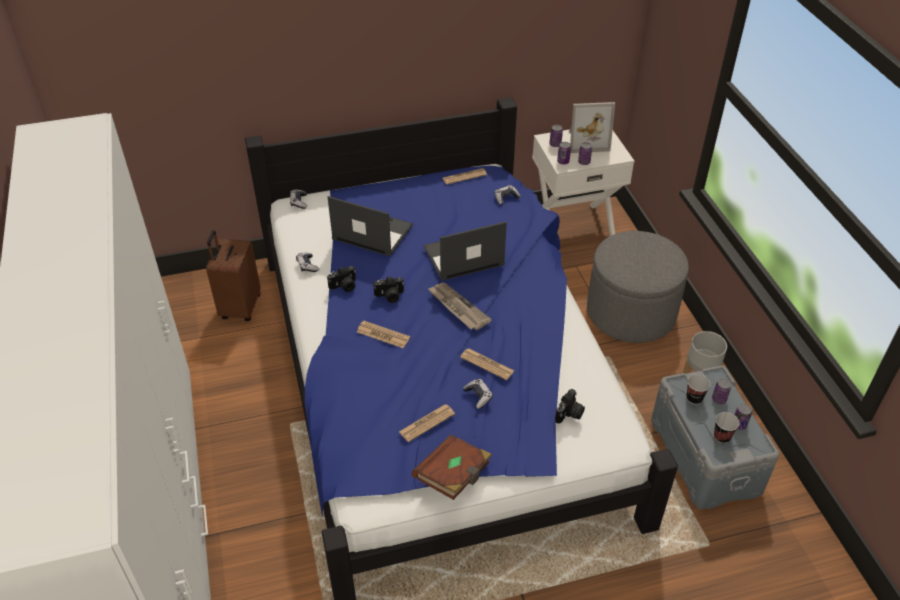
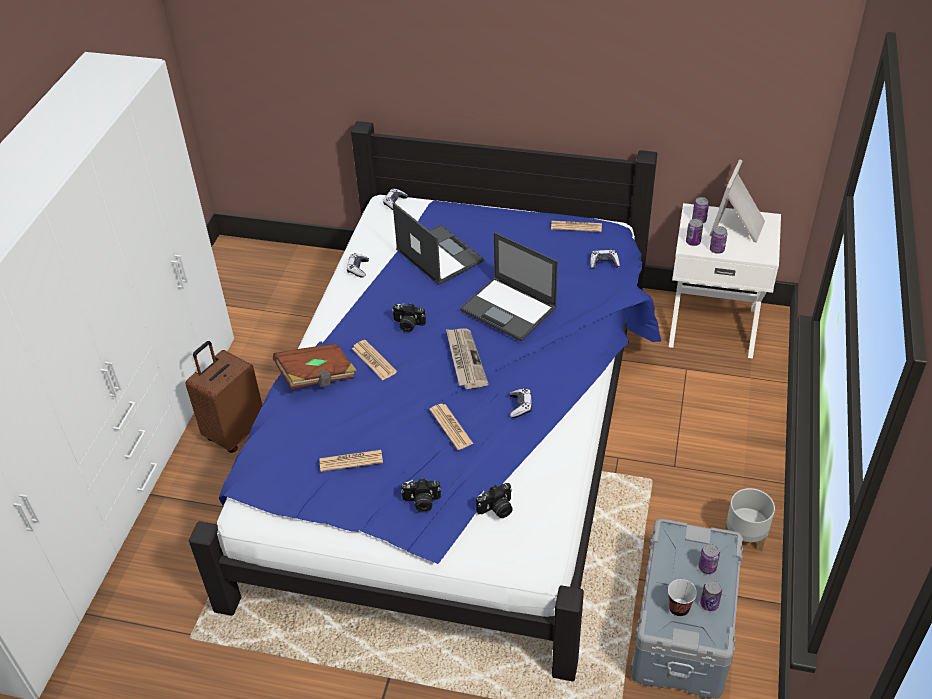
camera: 30 degrees right, 0 degrees up
(240, 307) = (317, 294): brown suitcase -> brown suitcase (234, 432)
(344, 286) = (374, 300): camera -> camera (421, 502)
(453, 475) = (338, 521): brown book -> brown book (317, 377)
(462, 256) = (509, 309): laptop -> laptop turned 150 degrees counterclockwise
(478, 396) = (418, 455): game controller -> game controller (520, 406)
(586, 140) = (739, 226): picture frame -> picture frame turned 90 degrees clockwise
(631, 313) = (712, 442): grey ottoman -> none
(694, 398) = (679, 555): cup -> none

